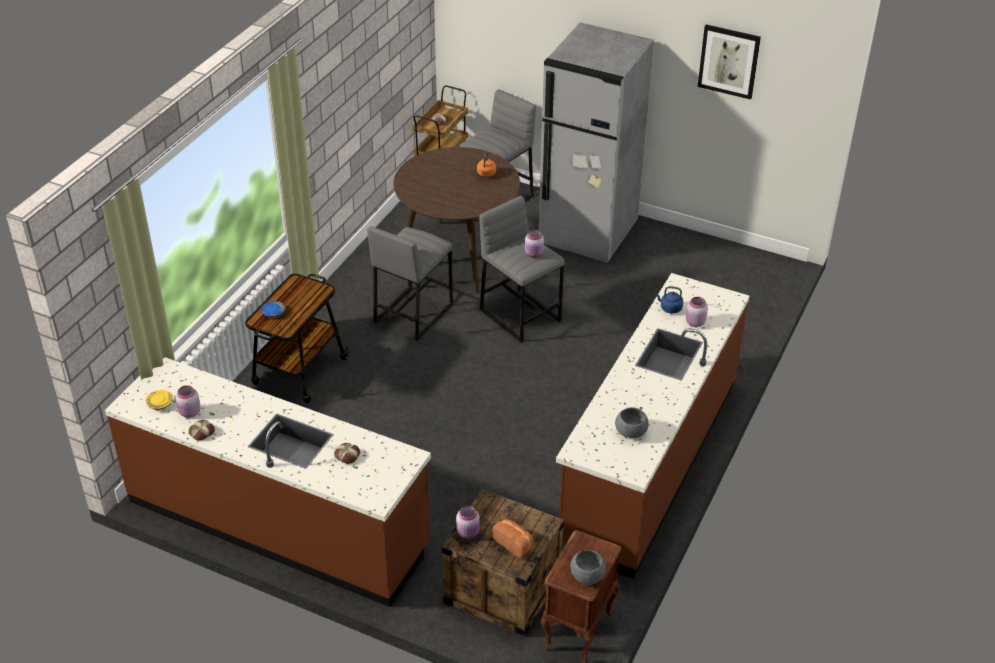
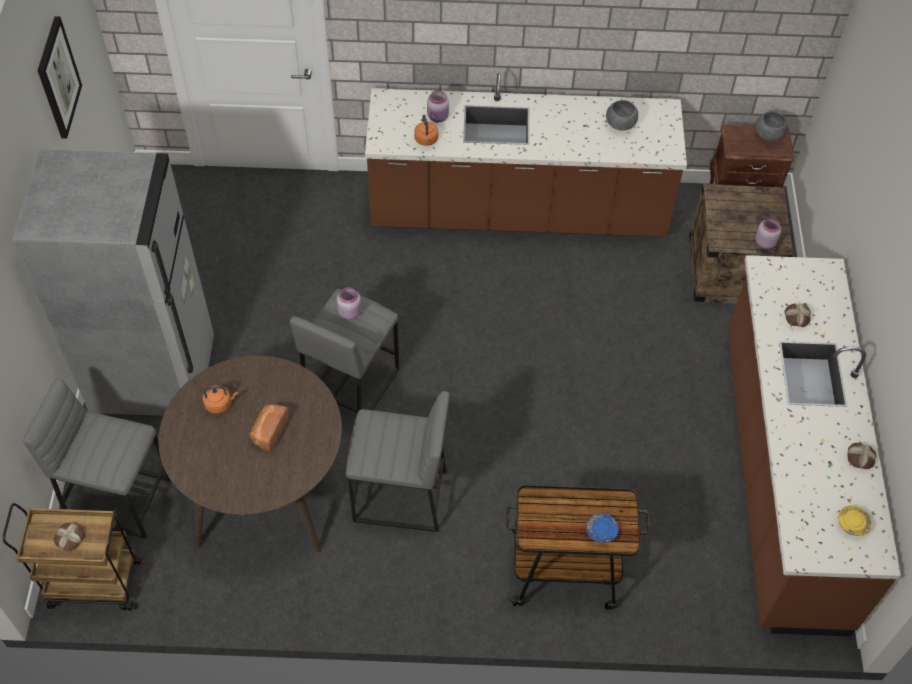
camera: 115 degrees left, 15 degrees up
(189, 413) = (844, 486): pink jar -> none
(514, 543) = (753, 207): bread -> bread (268, 431)
(669, 308) = (426, 140): blue kettle -> orange kettle

